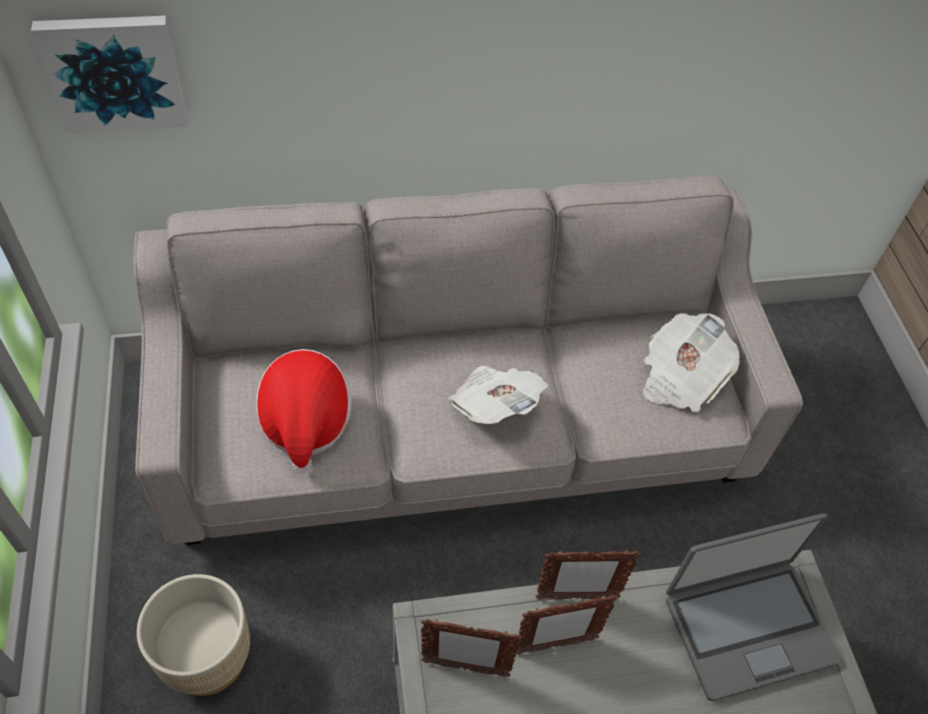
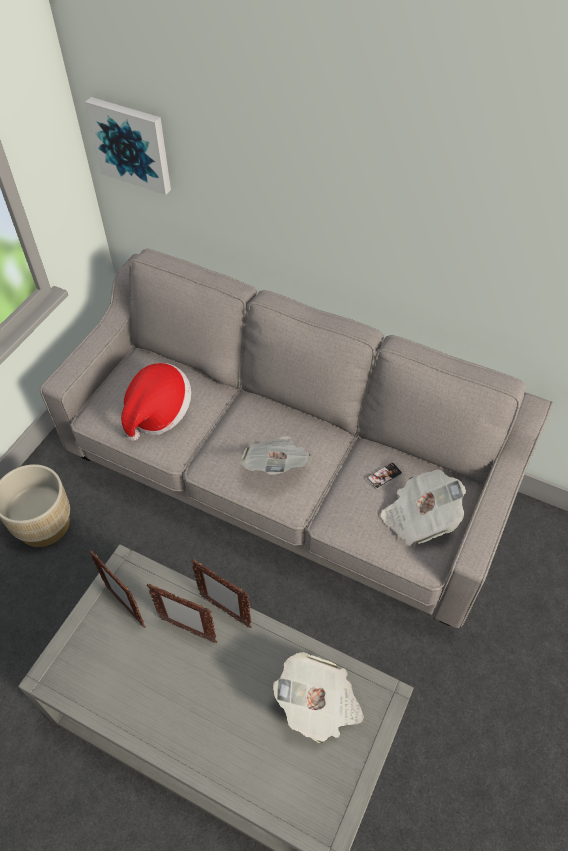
camera: 40 degrees right, 0 degrees up
(612, 354) = (384, 476): none -> phone
(748, 627) = (319, 704): laptop -> newspaper

